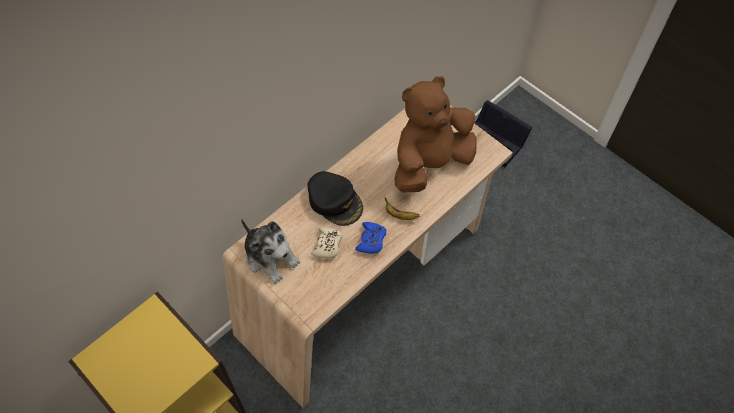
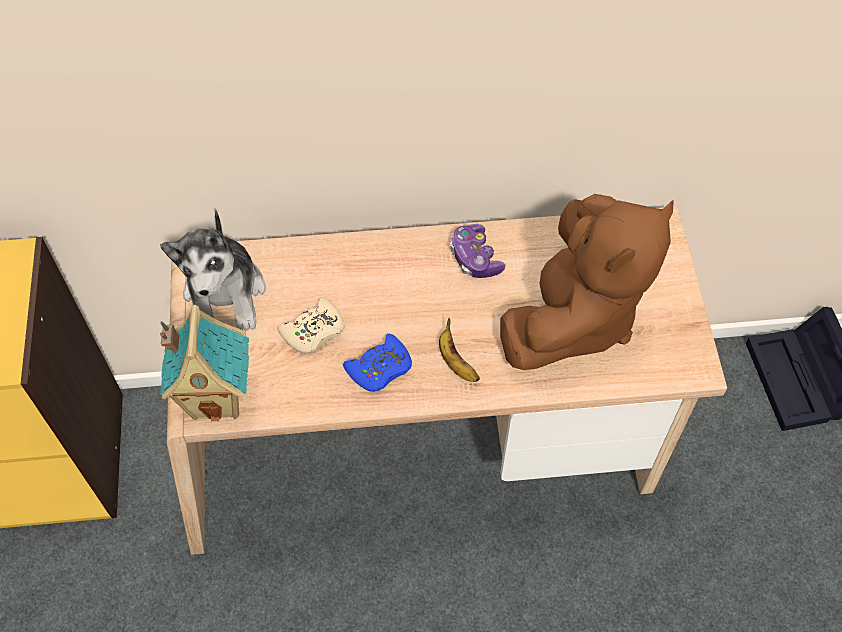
camera: 40 degrees right, 0 degrees up
(312, 303) = (218, 397): none -> toy house
(335, 201) = (382, 278): black cap -> none
(367, 166) = (475, 258): none -> game controller
(430, 163) = (573, 317): brown plush toy -> brown plush toy turned 120 degrees clockwise

